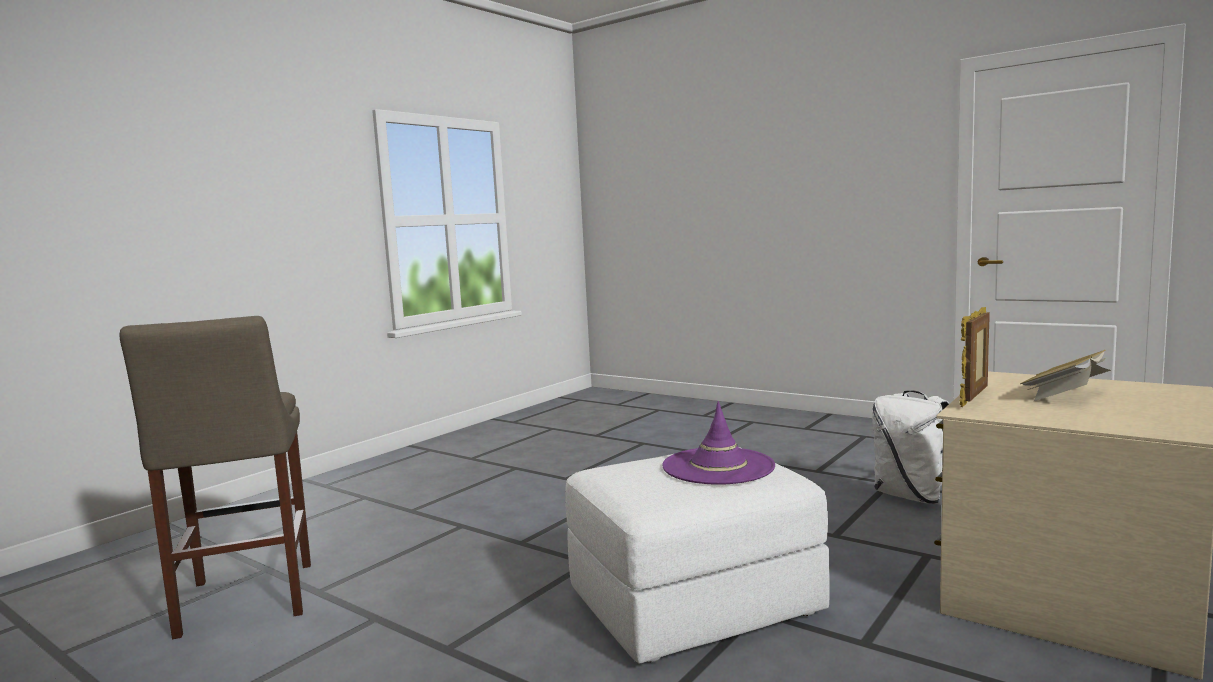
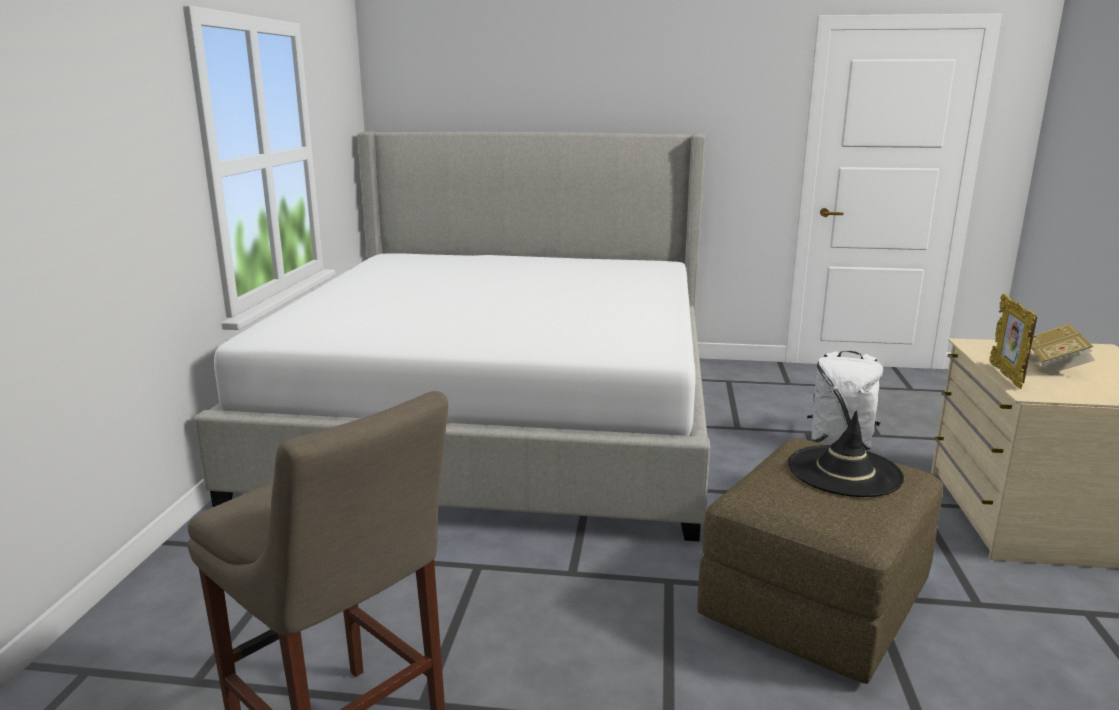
camera: 30 degrees left, 10 degrees up
(611, 441) = (500, 419): none -> bed
(693, 603) = (815, 602): white ottoman -> brown ottoman
(718, 466) = (844, 471): purple hat -> black hat

